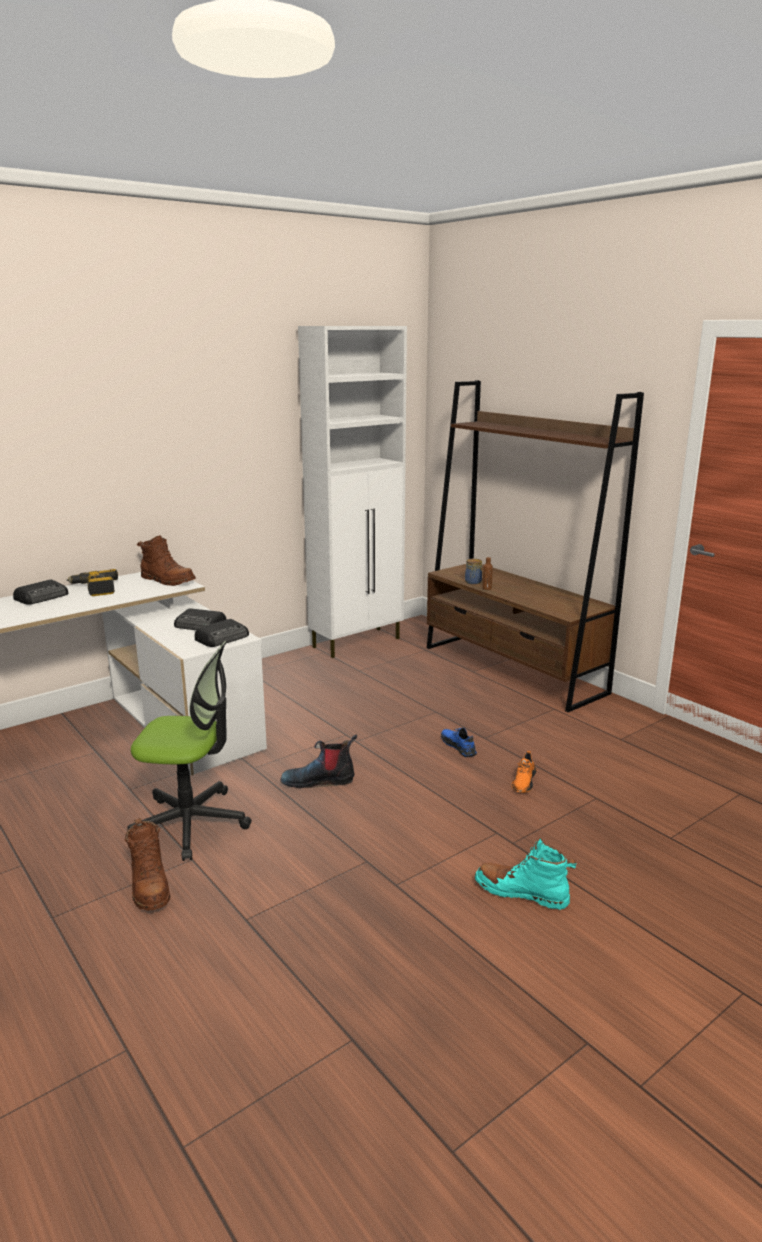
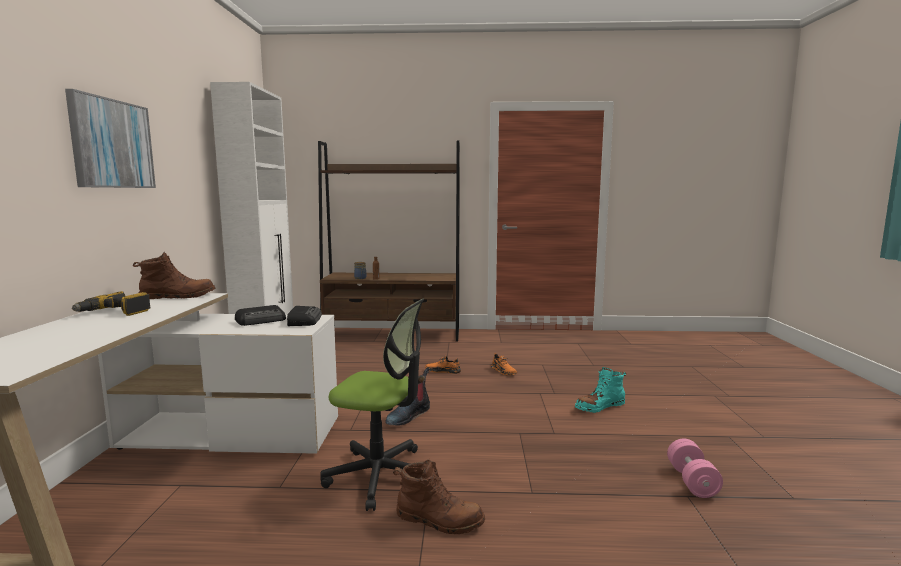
camera: 50 degrees left, 10 degrees down
(42, 597) = (63, 327): radio -> none
(135, 427) = (112, 144): none -> picture
(191, 823) = (380, 475): office chair -> office chair turned 60 degrees clockwise
(395, 1035) = (692, 481): none -> pink dumbbell
(458, 746) = (443, 371): blue shoe -> orange shoe

